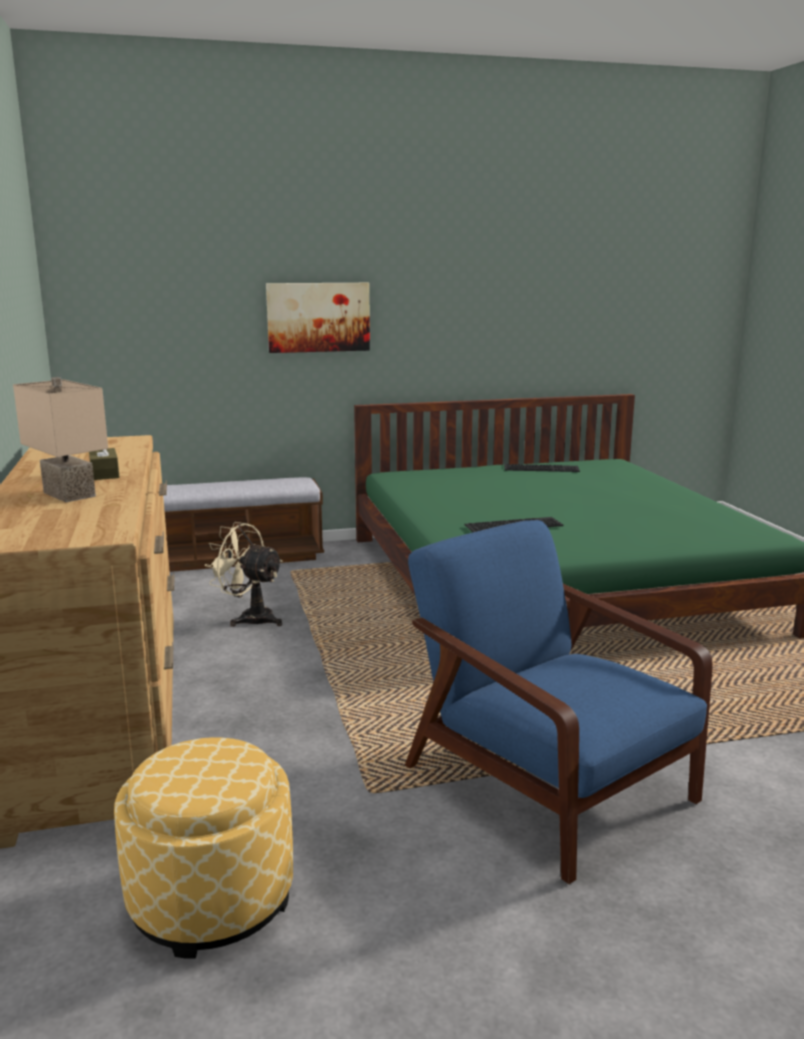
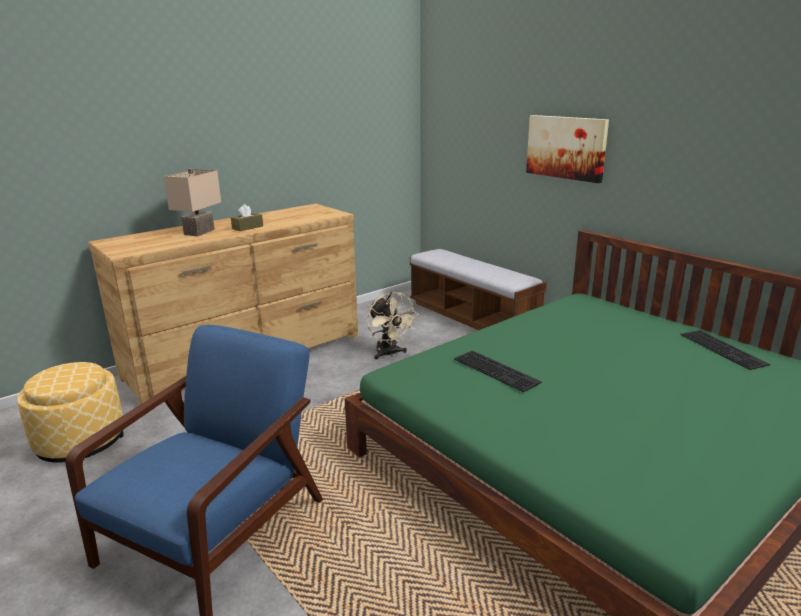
camera: 65 degrees right, 5 degrees up
(250, 618) = (389, 354): beige fan -> beige fan turned 150 degrees clockwise

